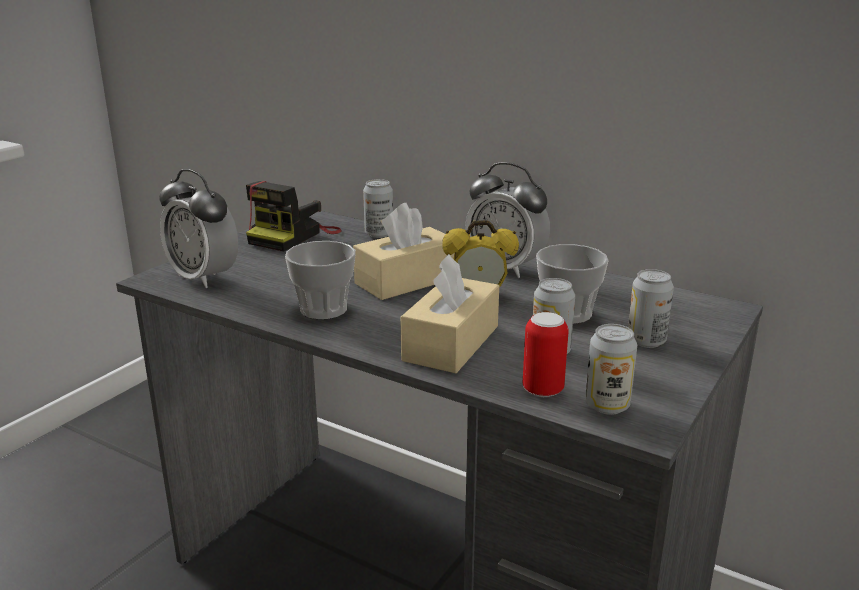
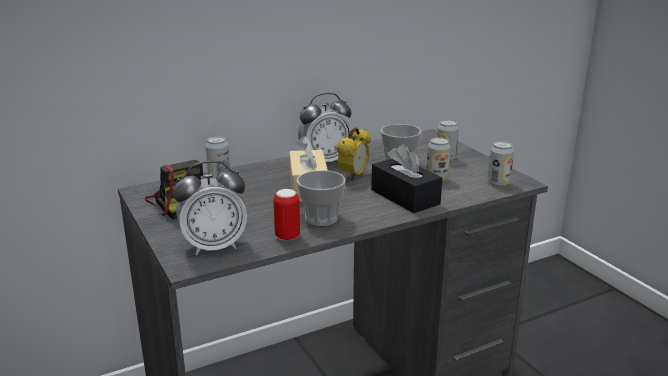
camera: 60 degrees left, 0 degrees up
(451, 343) = (405, 197): beige tissue box -> black tissue box
(542, 390) = (474, 191): can -> can (287, 237)

